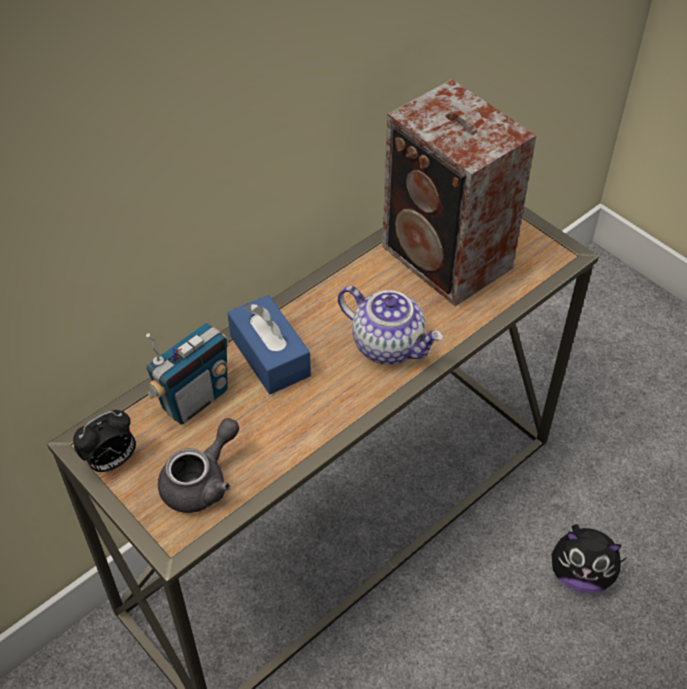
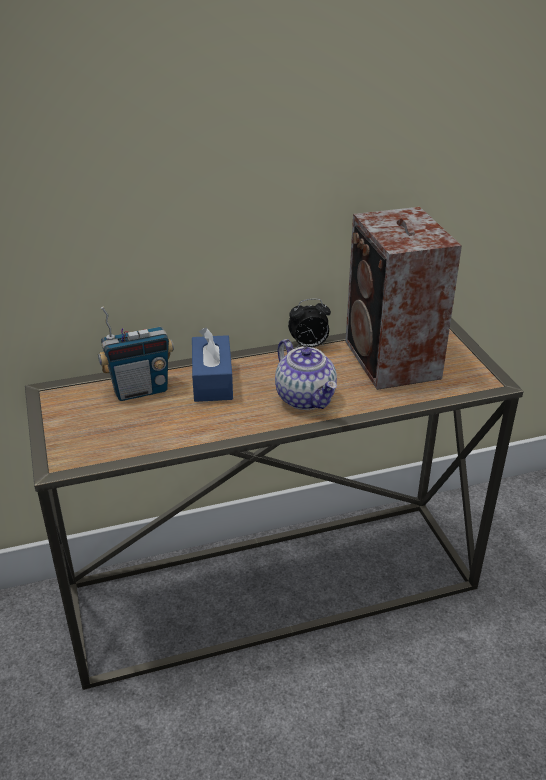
camera: 25 degrees right, 15 degrees down
(111, 461) = (56, 407): alarm clock -> alarm clock (308, 346)
(202, 481) = (106, 436): grey teapot -> none
(580, 574) = (455, 701): plush toy -> none

